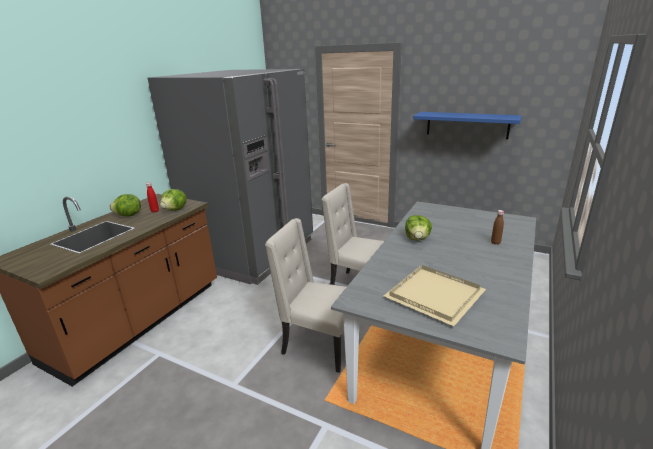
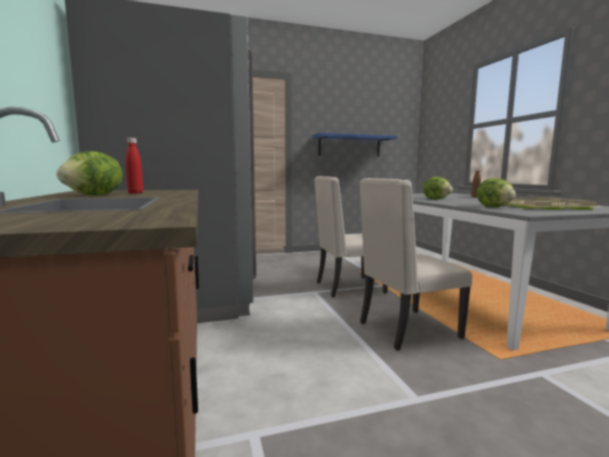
camera: 45 degrees left, 15 degrees down
(175, 210) = (171, 191): lettuce -> lettuce (495, 207)

